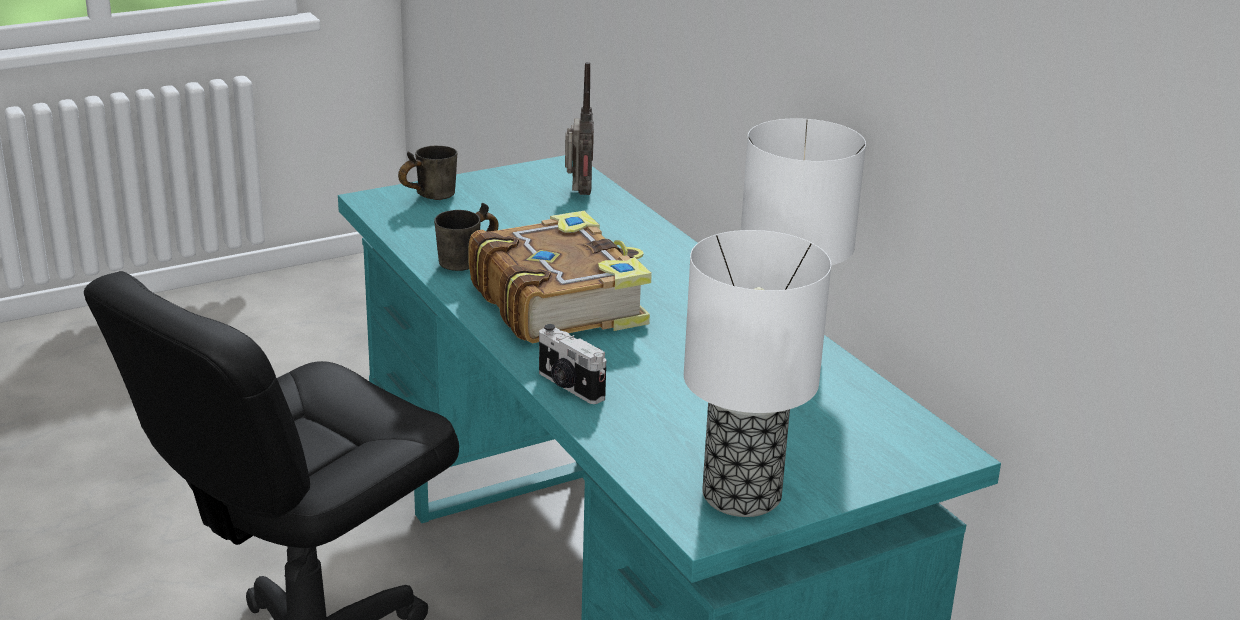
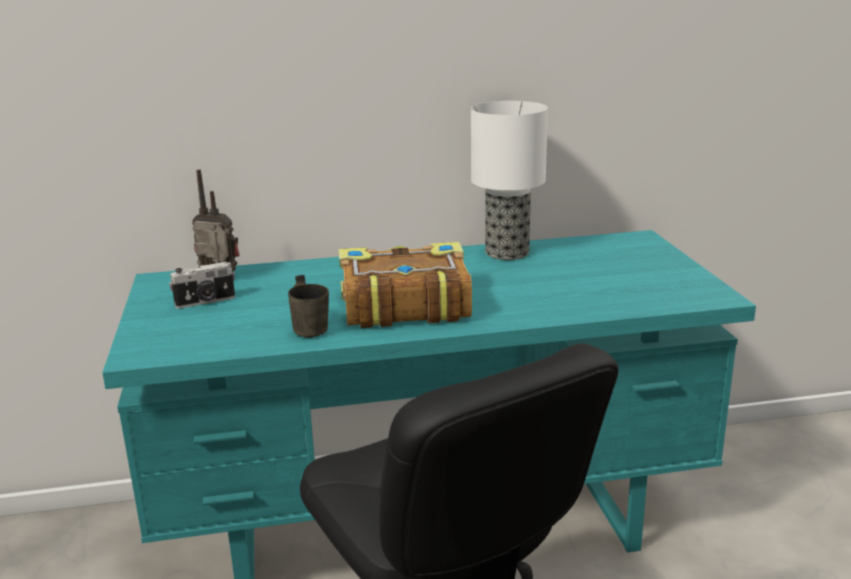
camera: 70 degrees left, 5 degrees down
(427, 196) = (157, 333): grey mug -> none
(569, 387) = (535, 314): camera -> camera (205, 302)
(741, 494) = (682, 284): table lamp -> none

